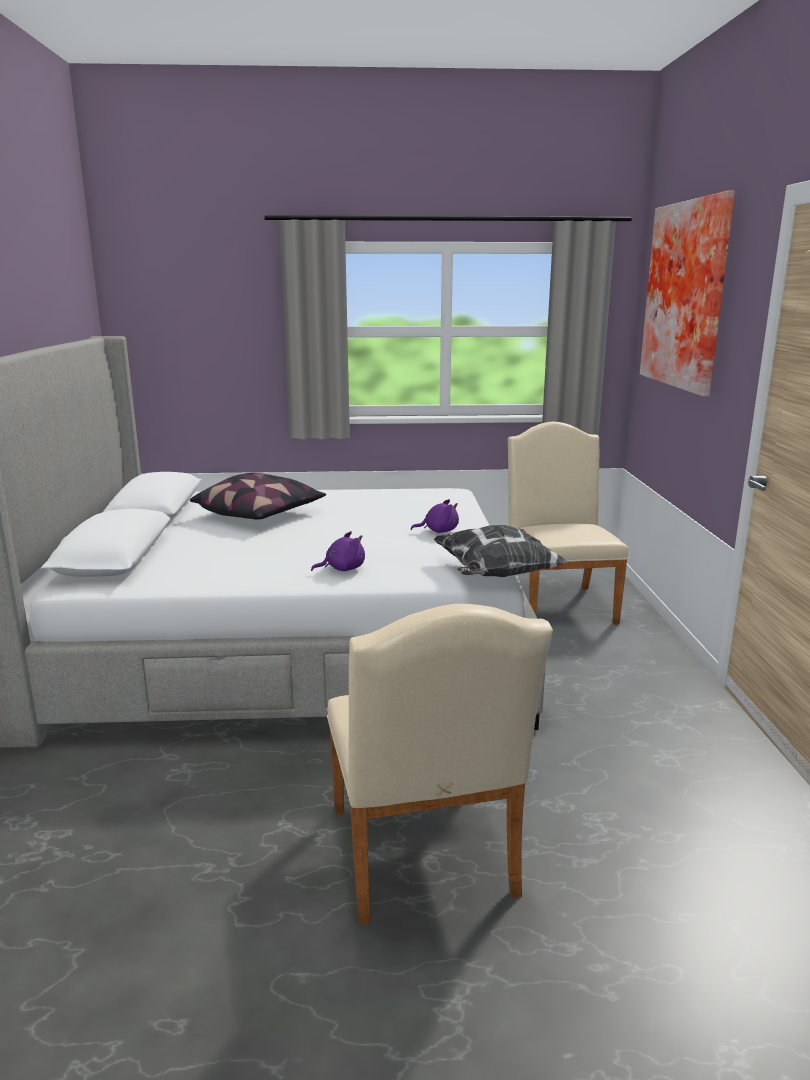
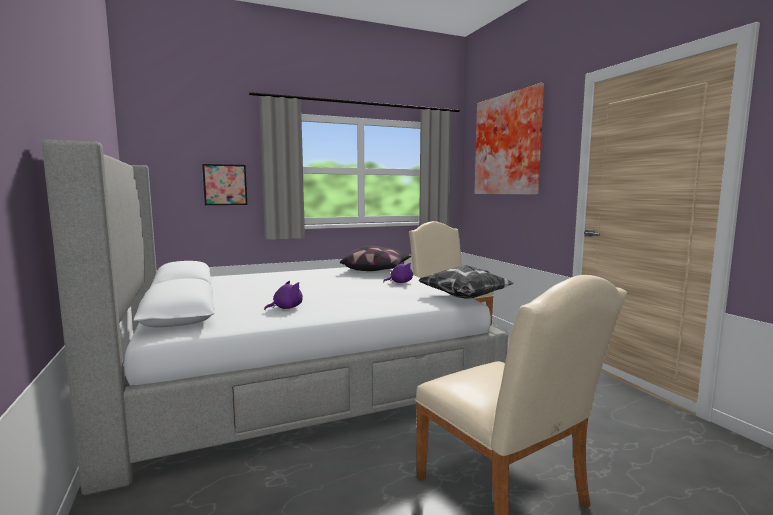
camera: 20 degrees left, 10 degrees down
(236, 356) = (225, 184): none -> picture
(260, 515) = (268, 284): pillow -> pillow (377, 270)
(342, 569) = (365, 304): purple plush toy -> purple plush toy (286, 308)

